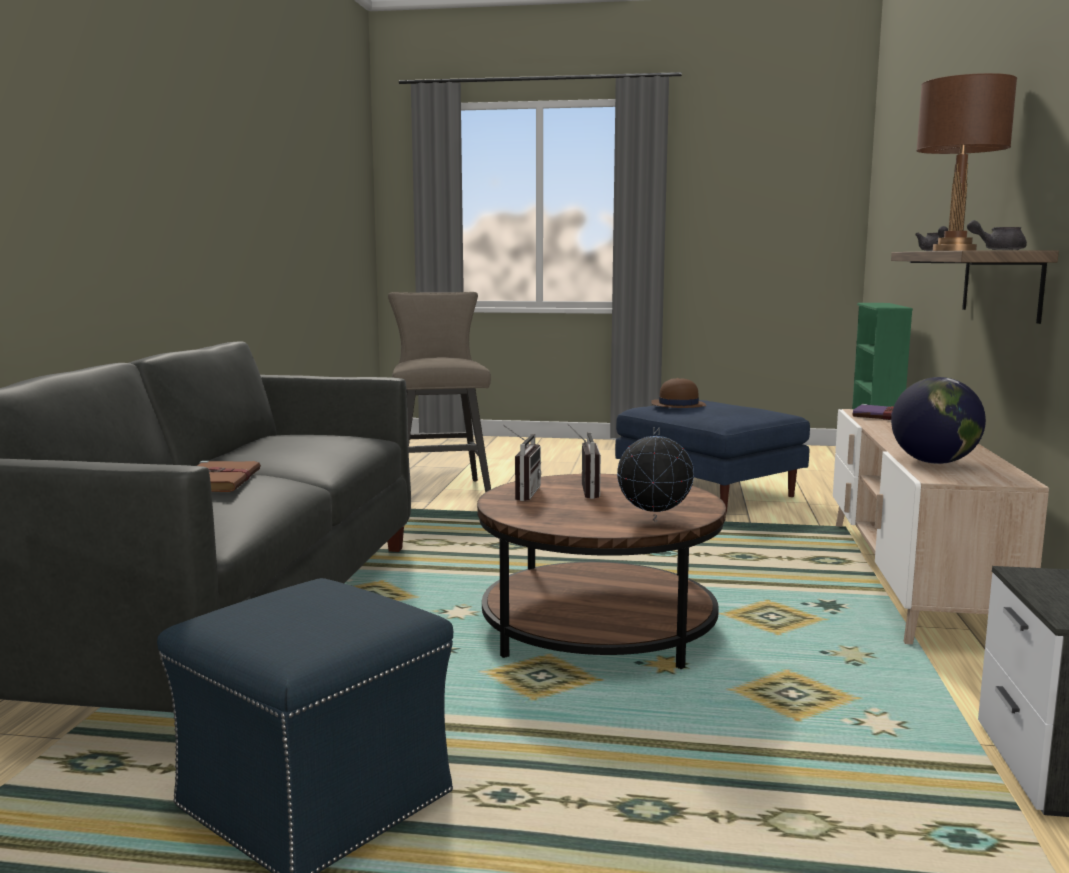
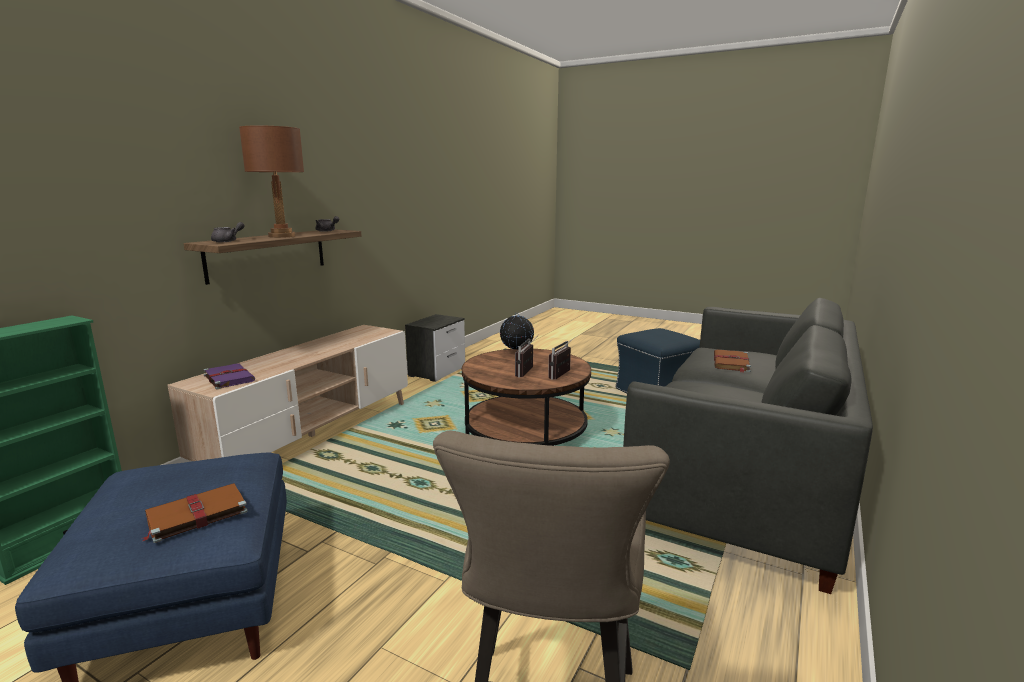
camera: 160 degrees left, 5 degrees up
(678, 405) = (195, 515): brown hat -> brown book
(934, 462) = (359, 338): globe -> none

